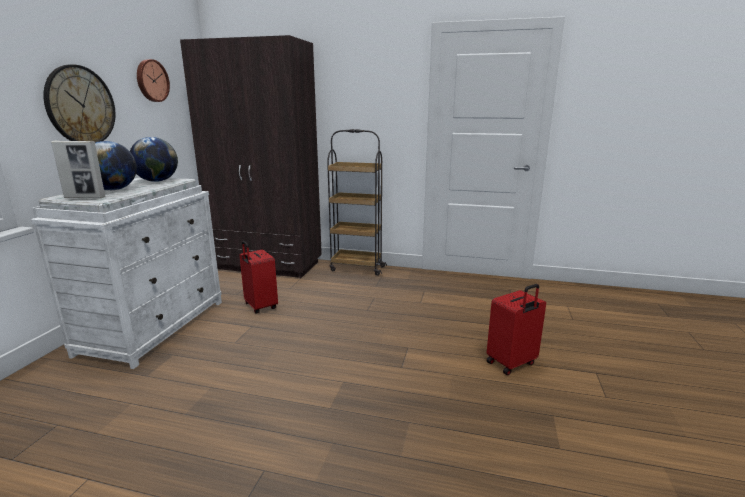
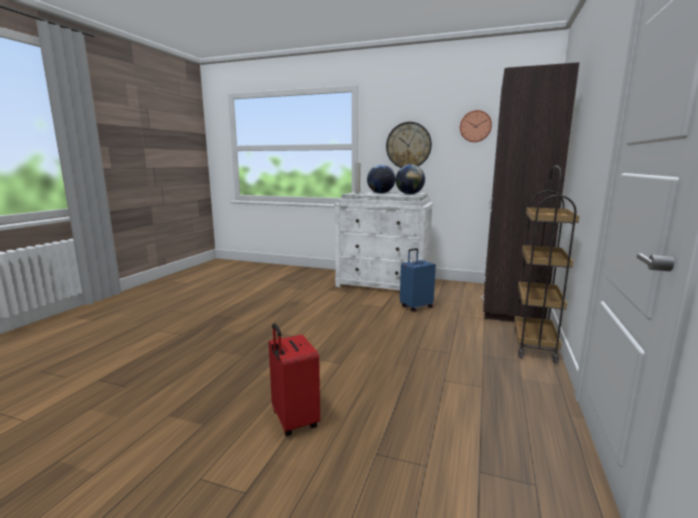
camera: 95 degrees right, 5 degrees down
(260, 307) = (416, 307): red suitcase -> blue suitcase

